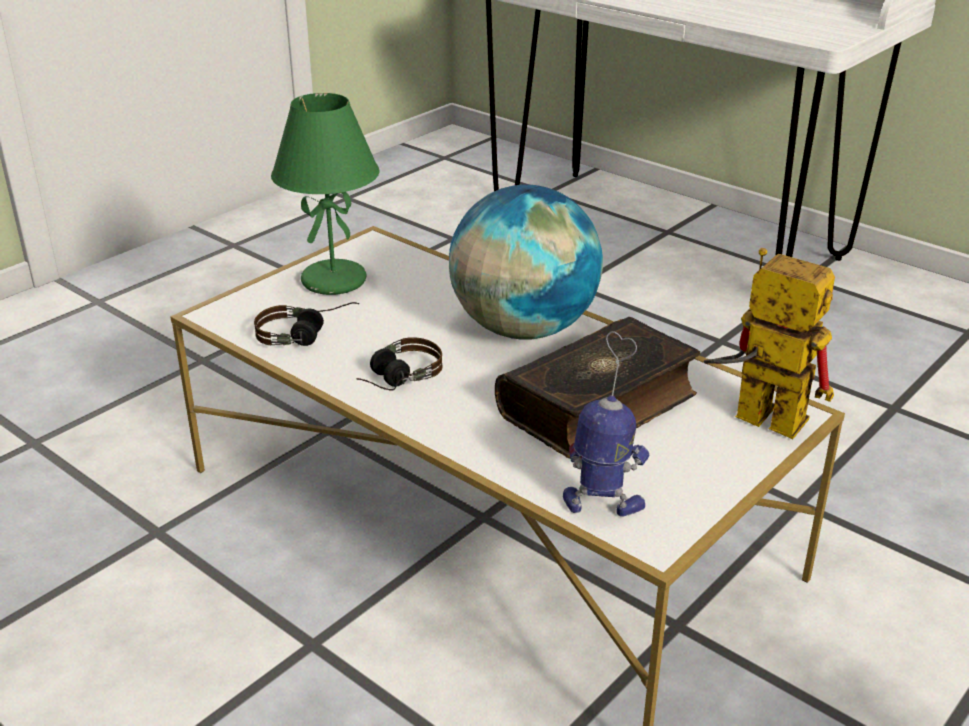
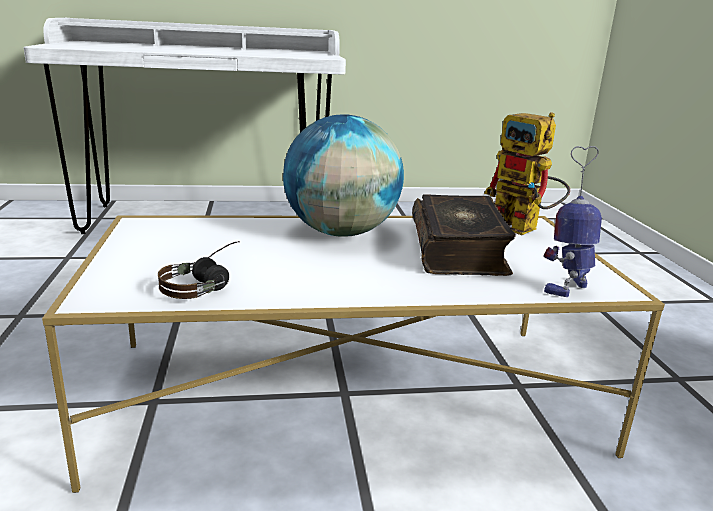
camera: 50 degrees left, 10 degrees down
(335, 280) = (155, 249): green table lamp -> none
(394, 380) = (328, 282): headphones -> none
(754, 417) = (524, 229): toy robot -> toy robot turned 120 degrees counterclockwise

